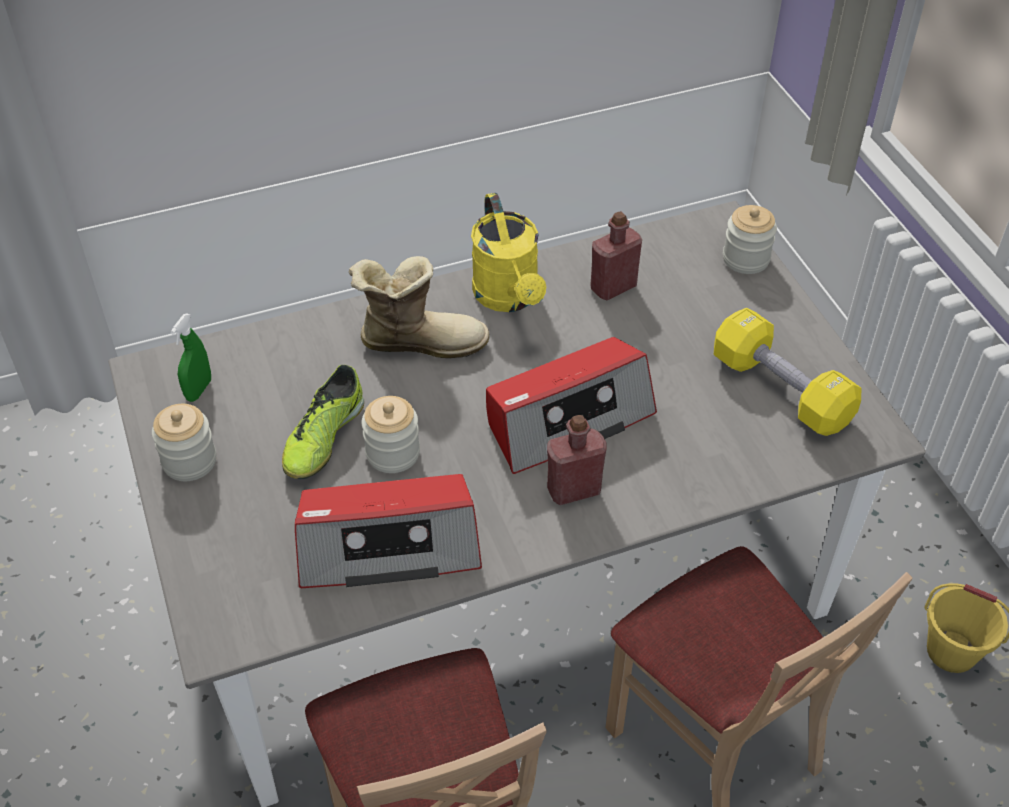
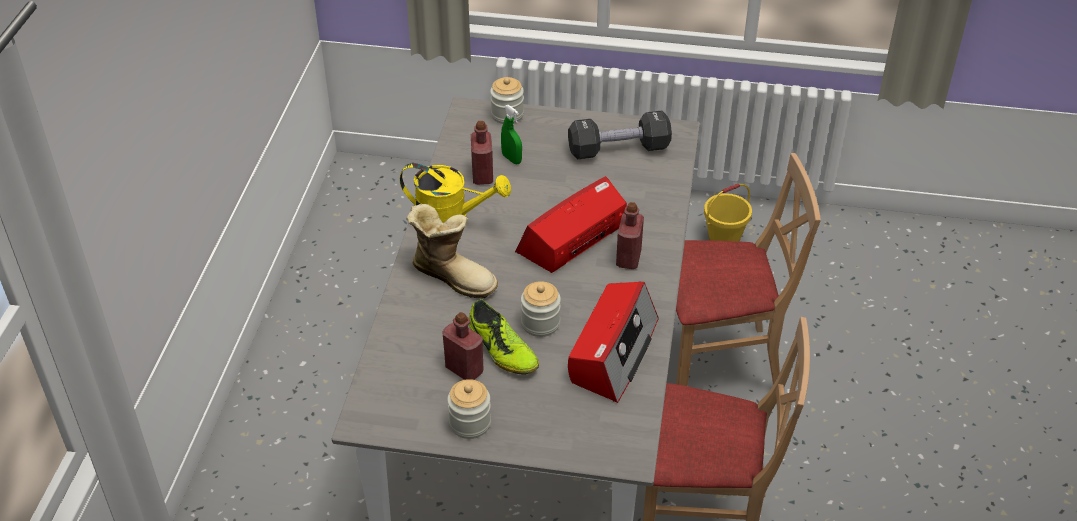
camera: 60 degrees left, 5 degrees down
(198, 390) = (407, 398): green spray bottle -> green spray bottle (511, 159)
(272, 418) = (464, 369): none -> red bottle
(420, 340) = (453, 275): boot -> boot turned 90 degrees clockwise
(567, 419) = (573, 239): radio -> radio turned 135 degrees counterclockwise
(781, 390) = (618, 149): yellow dumbbell -> black dumbbell

